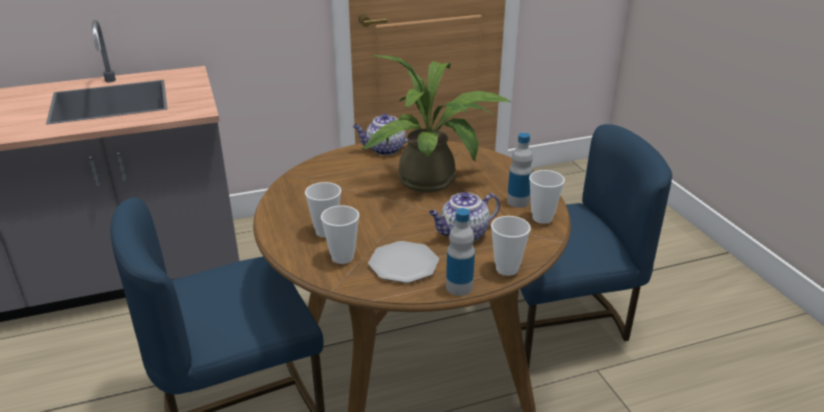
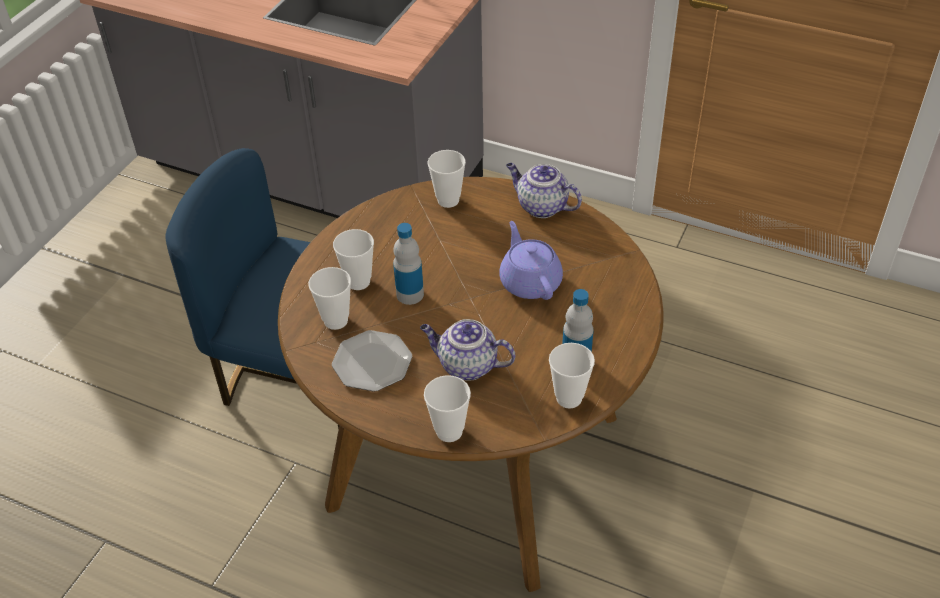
camera: 45 degrees right, 15 degrees up
(322, 170) = (448, 200): none -> cup
(434, 182) = (530, 281): potted plant -> purple teapot
(459, 287) = (383, 420): bottle -> bottle (410, 294)
(558, 323) = (684, 520): blue chair -> none

